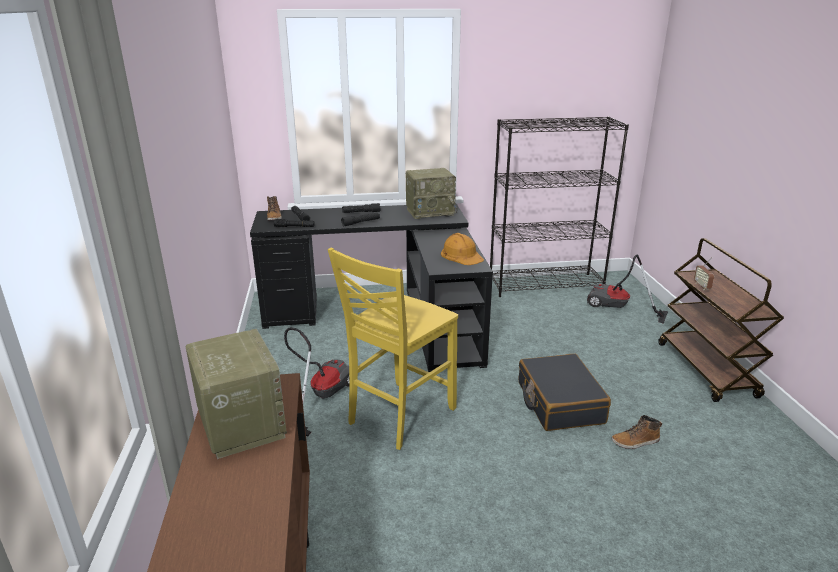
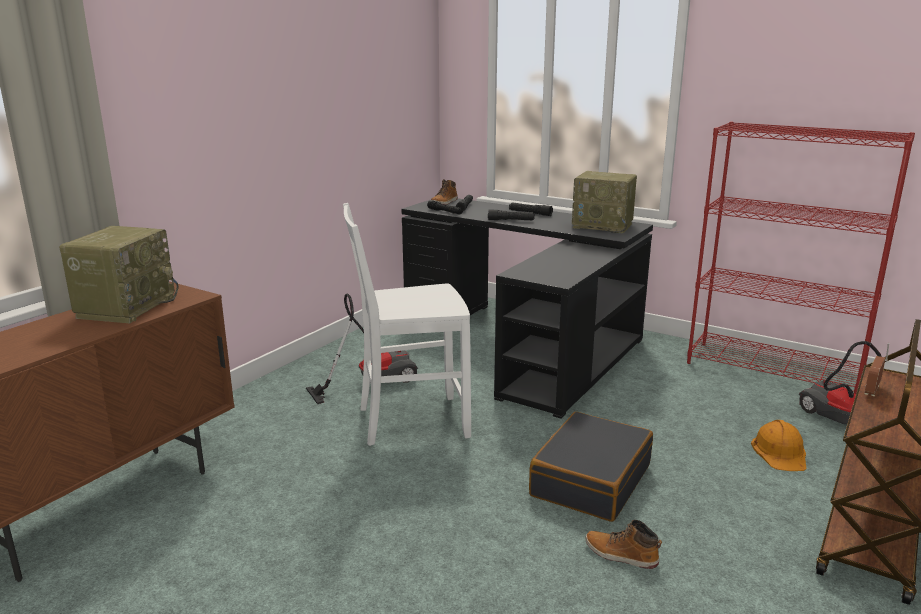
camera: 40 degrees right, 5 degrees down
(399, 415) = (410, 421): yellow chair -> white chair
(461, 255) = (565, 269): orange hard hat -> orange hard hat (780, 452)
(546, 285) = (774, 370): black bookcase -> red bookcase

